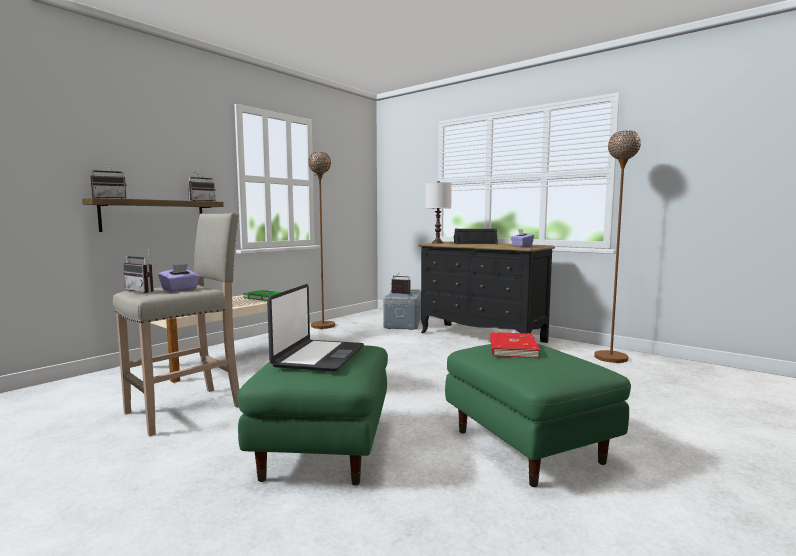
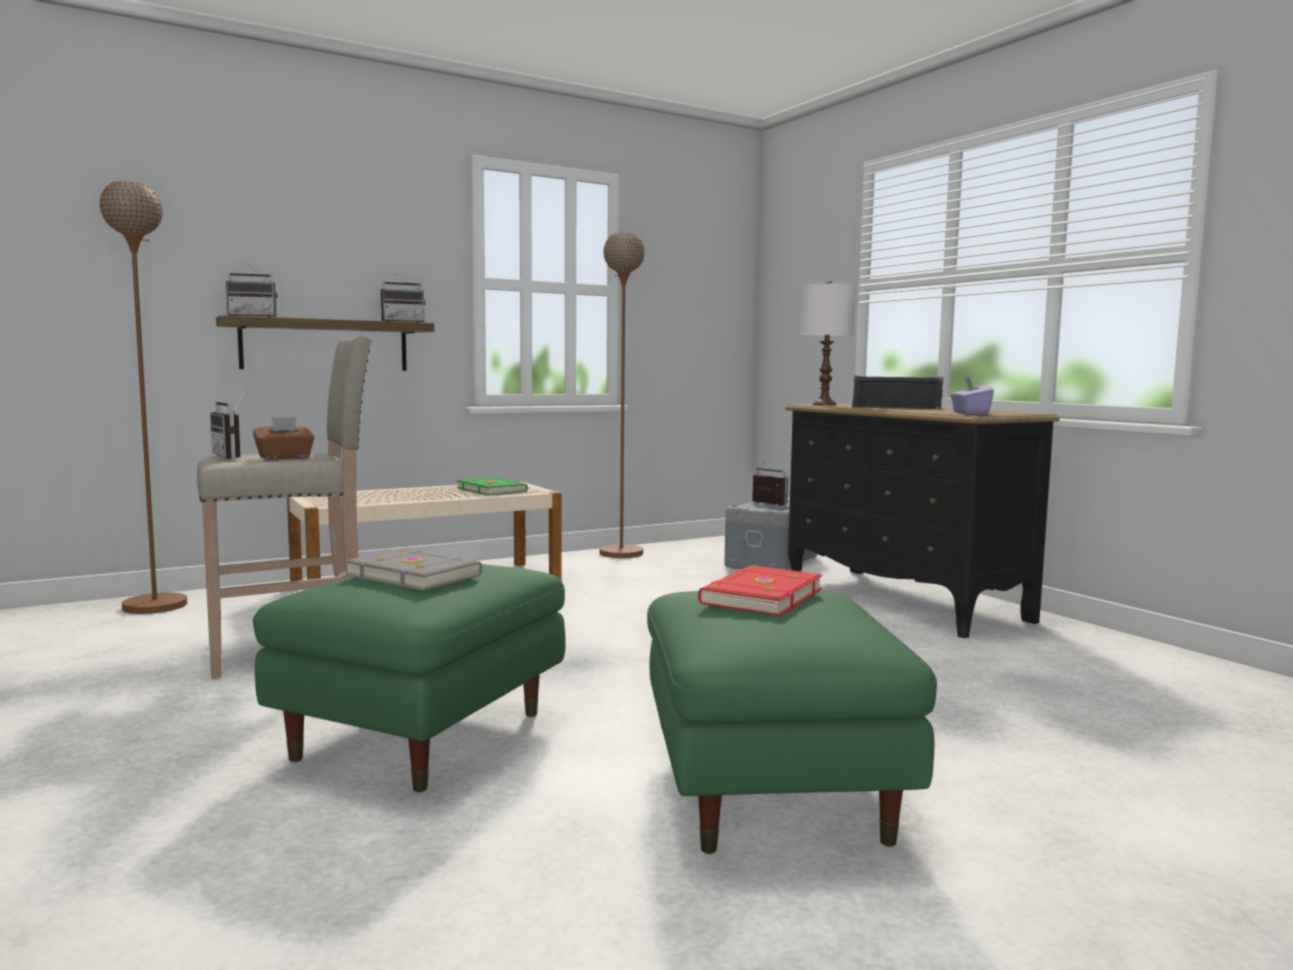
camera: 20 degrees right, 0 degrees up
(180, 289) = (284, 457): purple tissue box -> brown tissue box
(318, 356) = (414, 575): laptop -> grey book
(610, 358) = (1152, 667): brown floor lamp -> brown floor lamp (155, 606)

